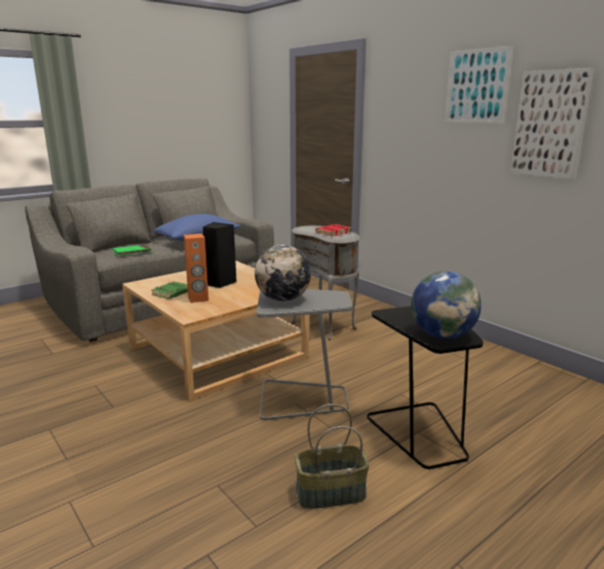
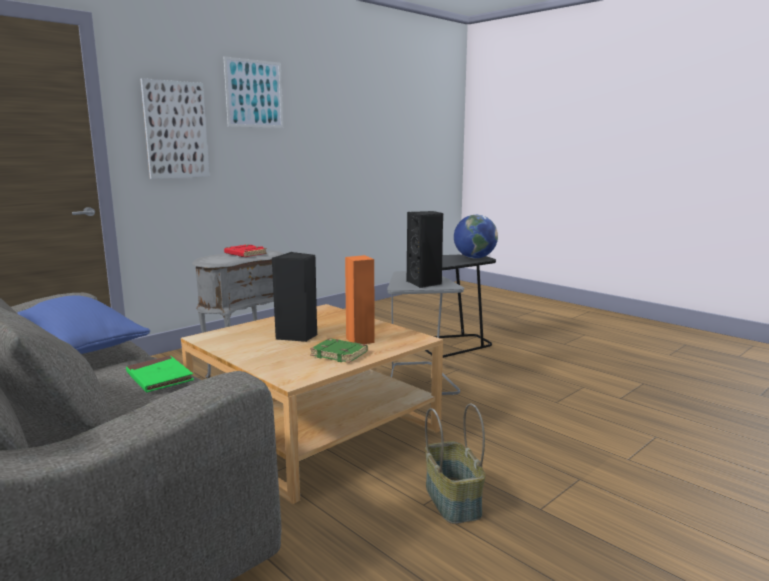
camera: 95 degrees left, 5 degrees down
(283, 299) = (425, 283): globe -> black speaker
(330, 494) = (536, 368): basket -> basket (454, 501)
(550, 124) = (315, 128): picture -> picture (175, 130)

